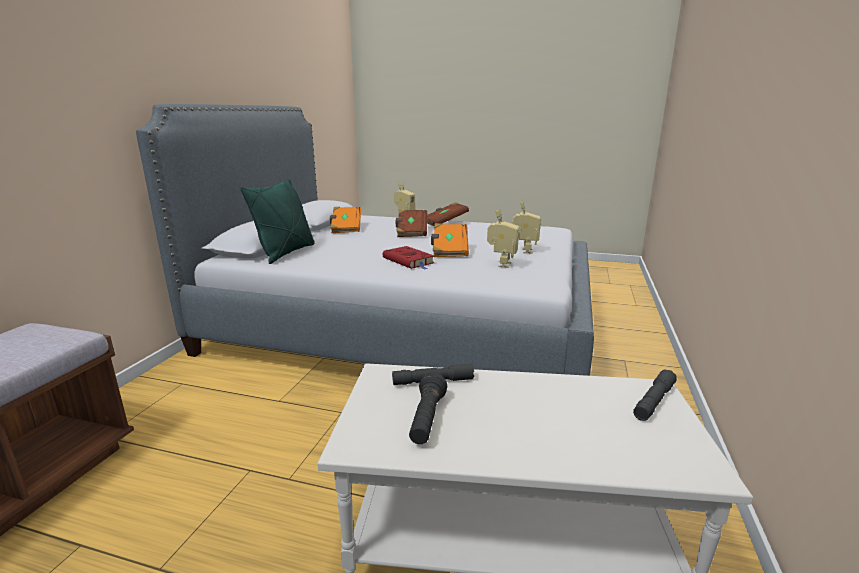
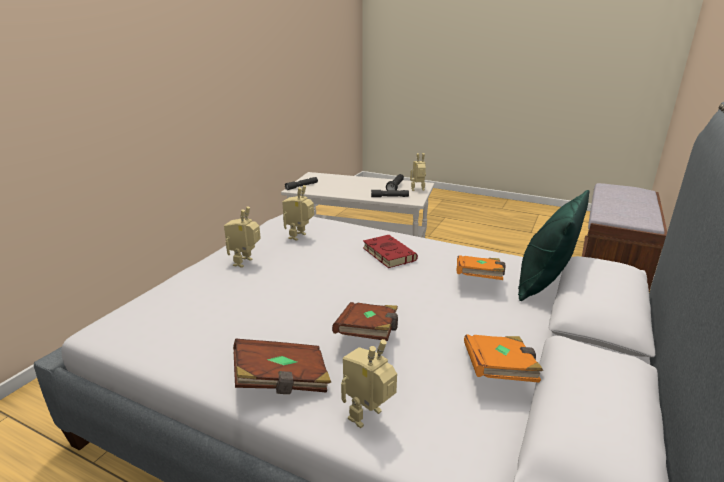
camera: 170 degrees left, 5 degrees up
(369, 414) = (418, 190): none -> toy robot
(449, 251) = (337, 263): orange book -> orange book (479, 279)

